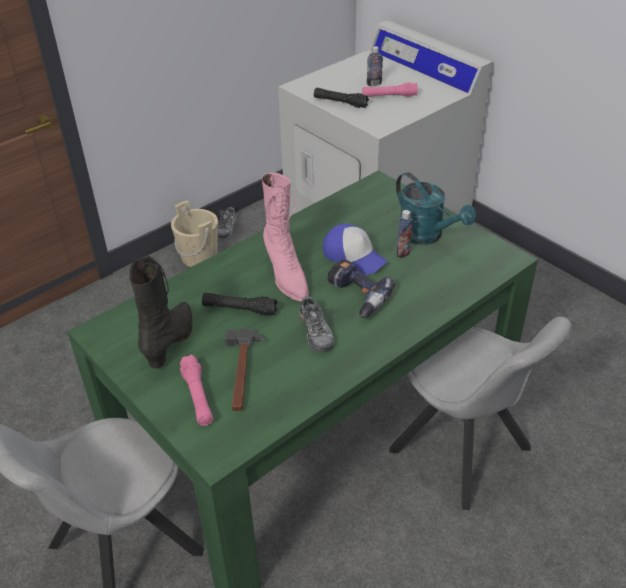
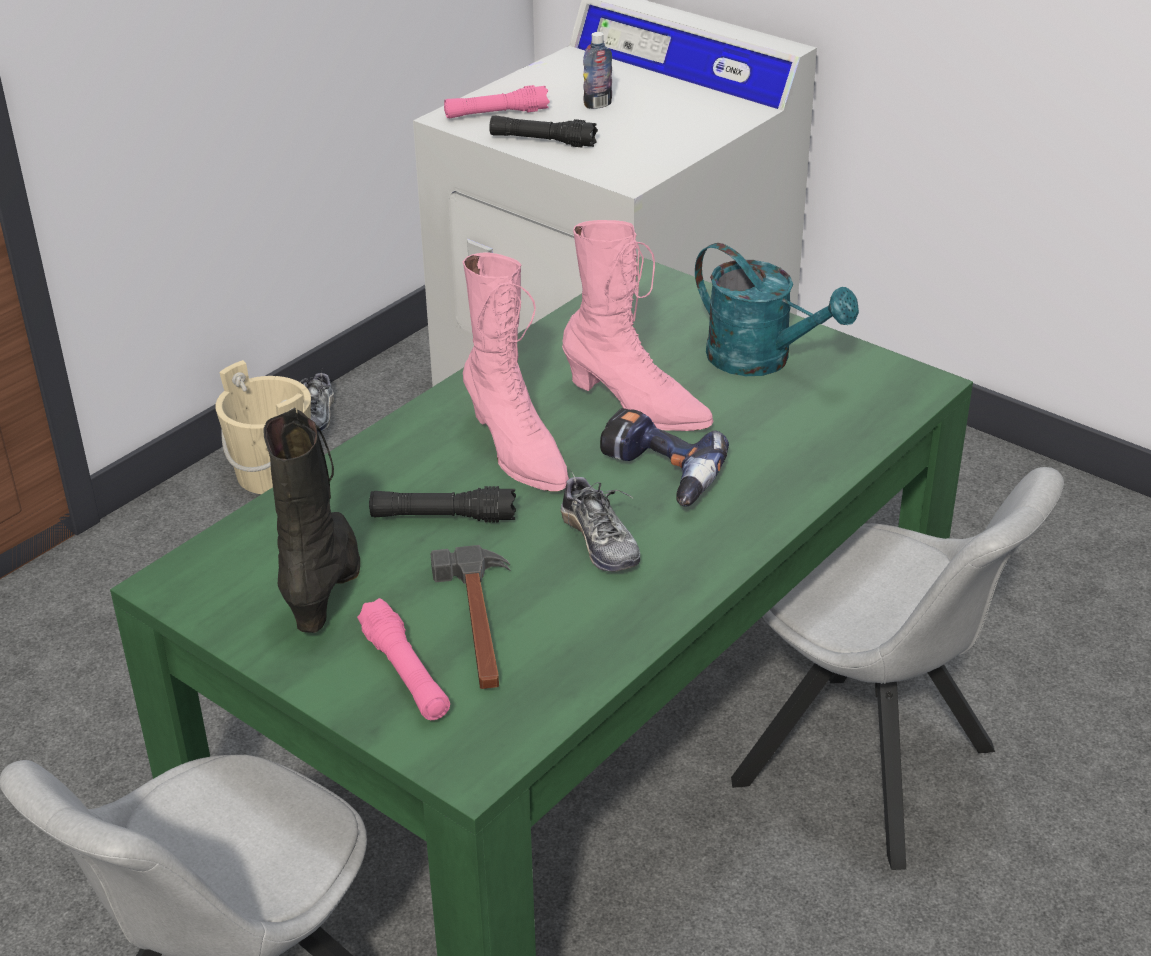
camera: 10 degrees left, 5 degrees down
(354, 256) = (635, 407): cap -> pink boot
(389, 96) = (633, 124): pink flashlight -> pink flashlight (496, 114)
(403, 252) = (725, 392): bottle -> none

